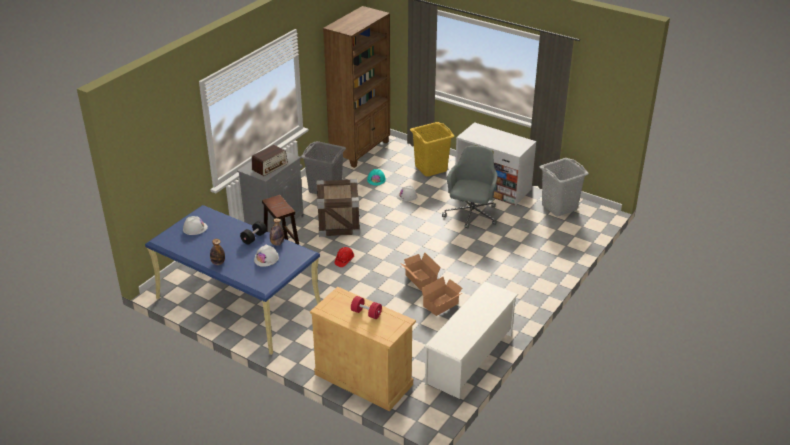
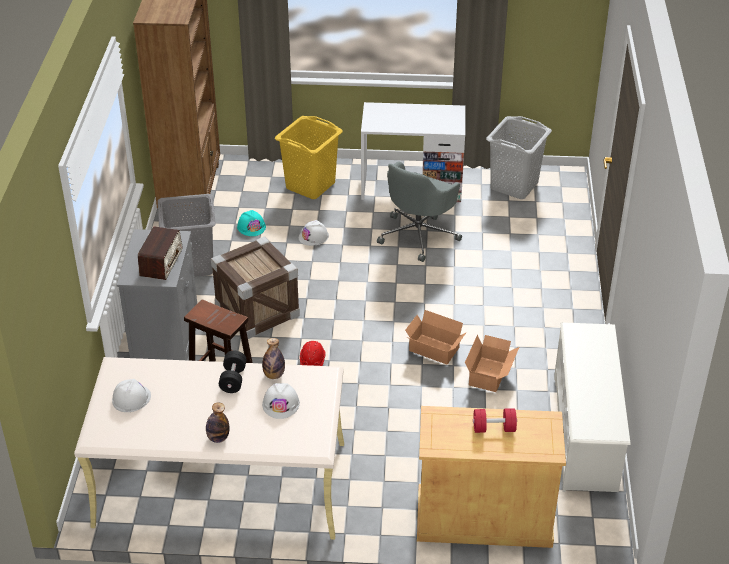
camera: 30 degrees left, 5 degrees up
(238, 303) = (220, 484): blue desk -> beige desk
(471, 215) = (419, 235): grey office chair -> grey office chair turned 135 degrees counterclockwise

